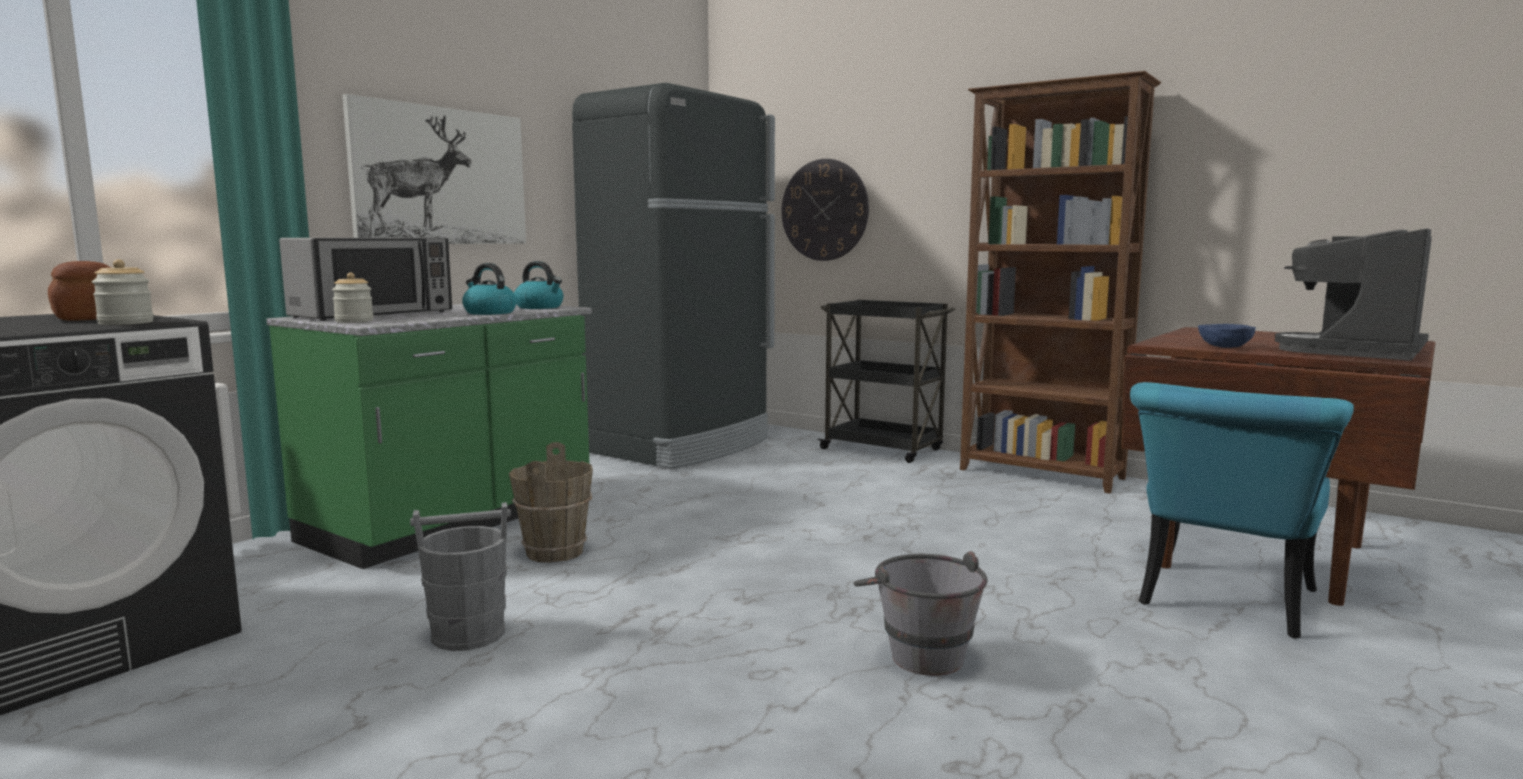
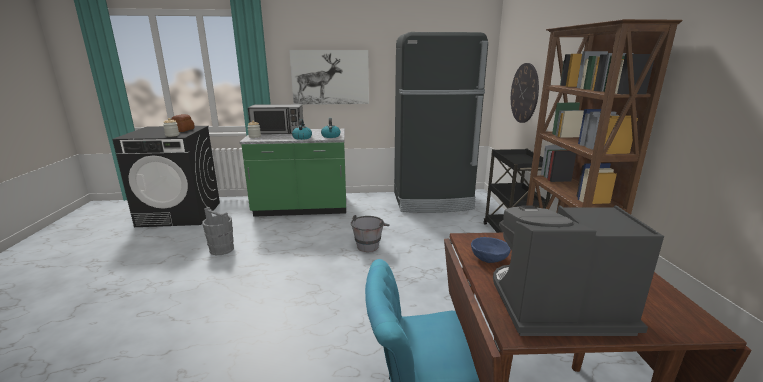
camera: 50 degrees right, 10 degrees up
(556, 552) = (294, 232): brown bucket -> none
(917, 651) = (273, 330): grey bucket -> grey bucket (370, 244)

